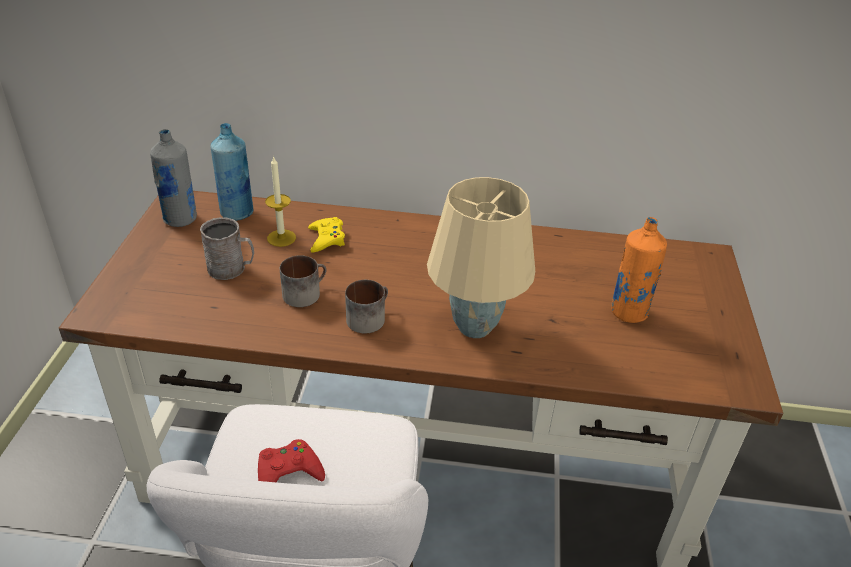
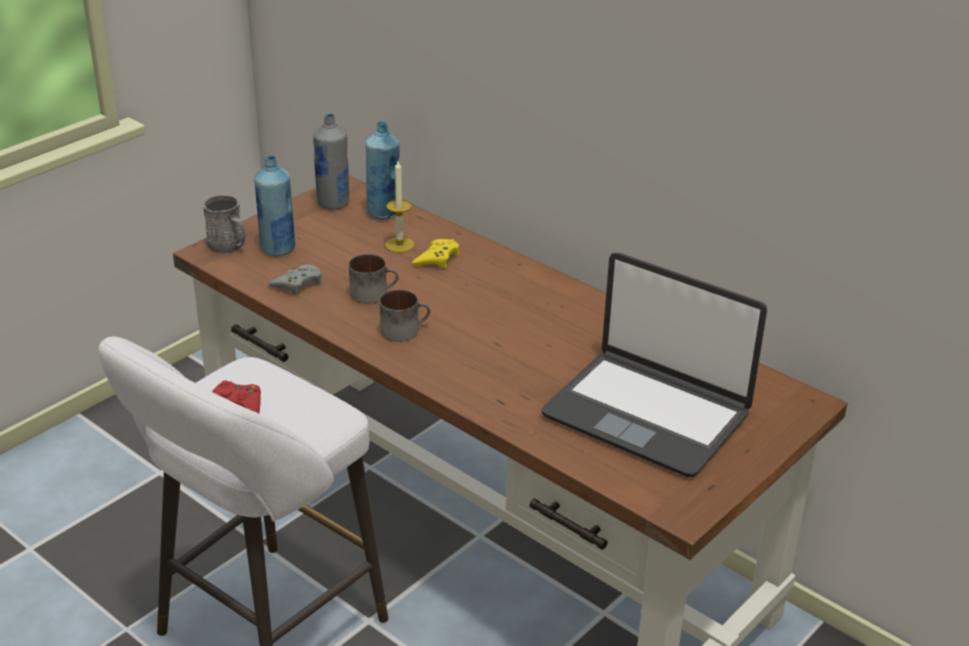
camera: 35 degrees right, 5 degrees down
(169, 283) = (277, 249): none -> blue bottle
(225, 311) = (298, 284): none -> grey game controller
(231, 269) = (334, 255): grey mug -> grey mug (229, 246)
(474, 328) = (484, 370): beige table lamp -> none
(628, 312) = (647, 414): orange bottle -> laptop

